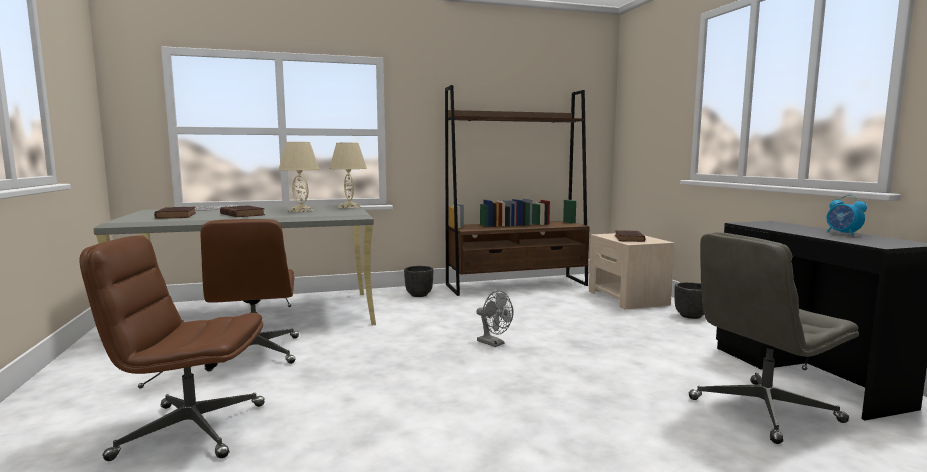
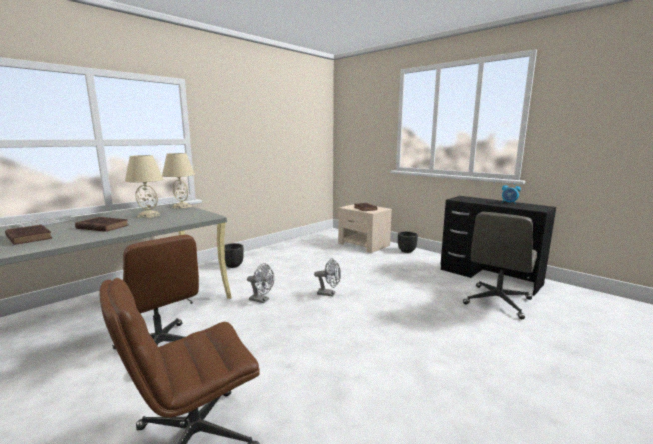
camera: 30 degrees left, 5 degrees up
(404, 333) = (262, 300): none -> grey fan
(517, 285) = (291, 246): brown bookcase -> none

